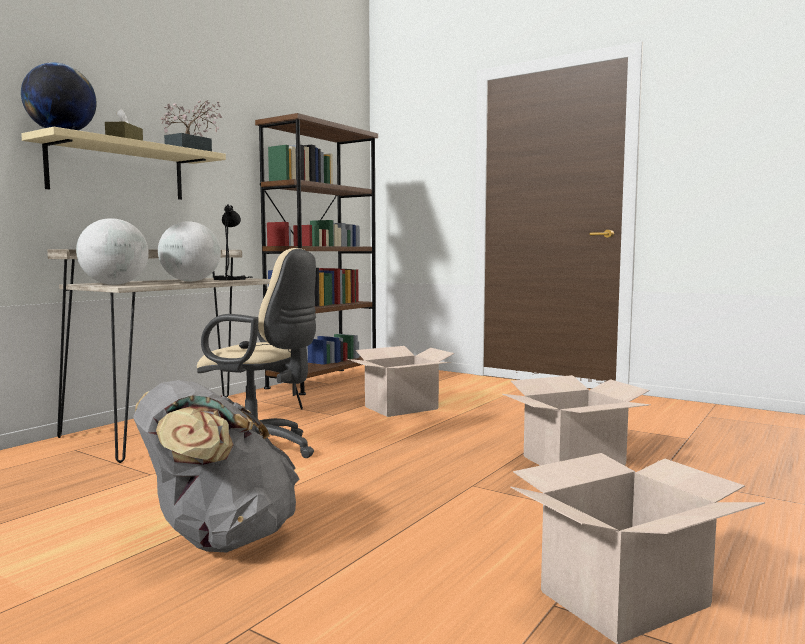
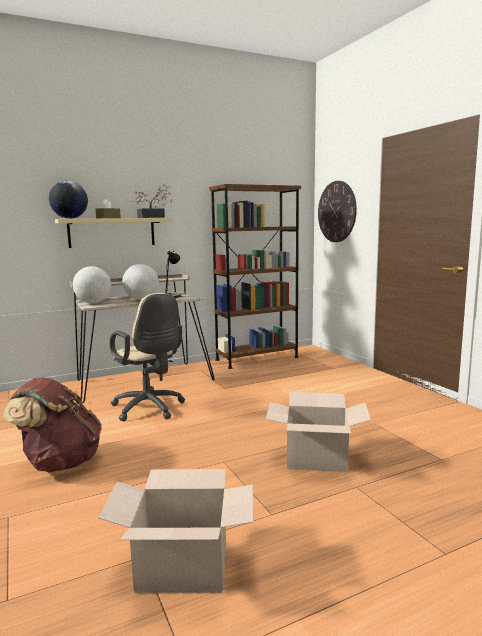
camera: 30 degrees right, 5 degrees up
(218, 539) = (60, 463): grey backpack -> brown backpack
(401, 407) = (272, 389): cardboard box -> none
(413, 175) = (337, 211): none -> wall clock

